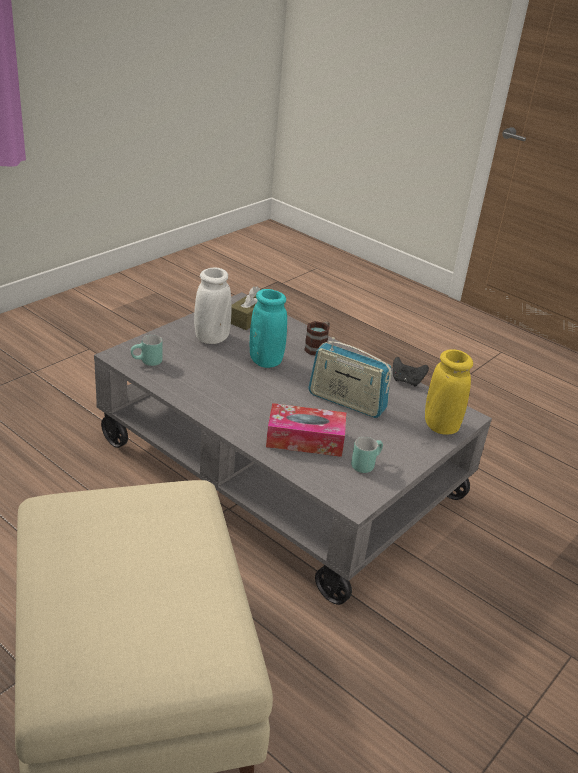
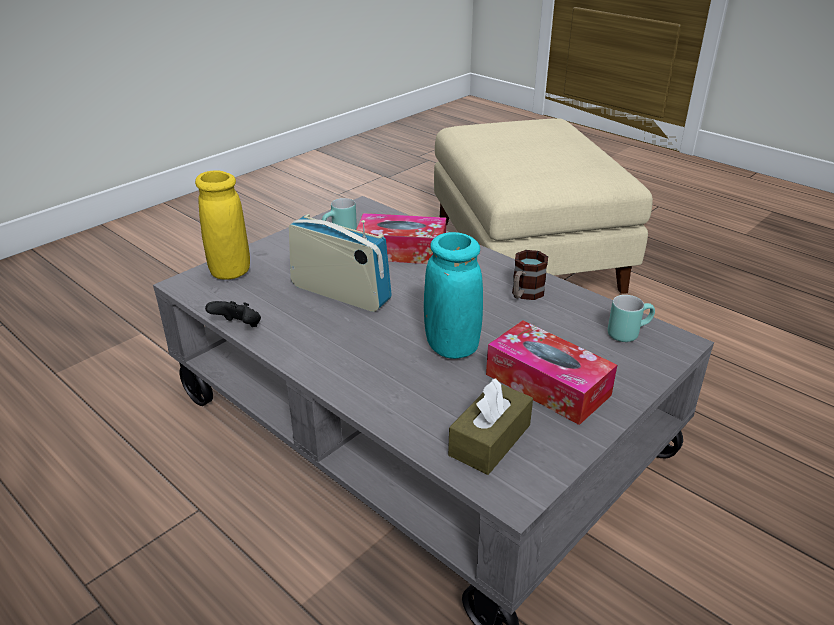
camera: 175 degrees left, 0 degrees up
(212, 338) = (547, 384): white vase -> tissue box
(318, 347) = (362, 379): mug -> mug (524, 294)

